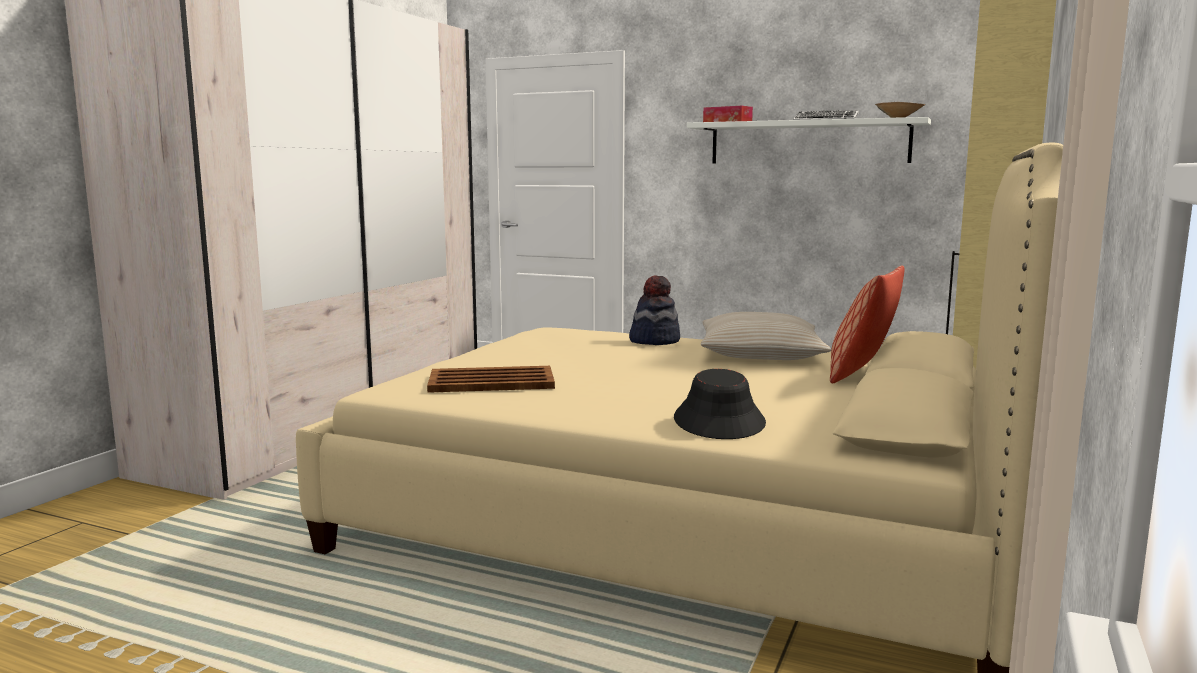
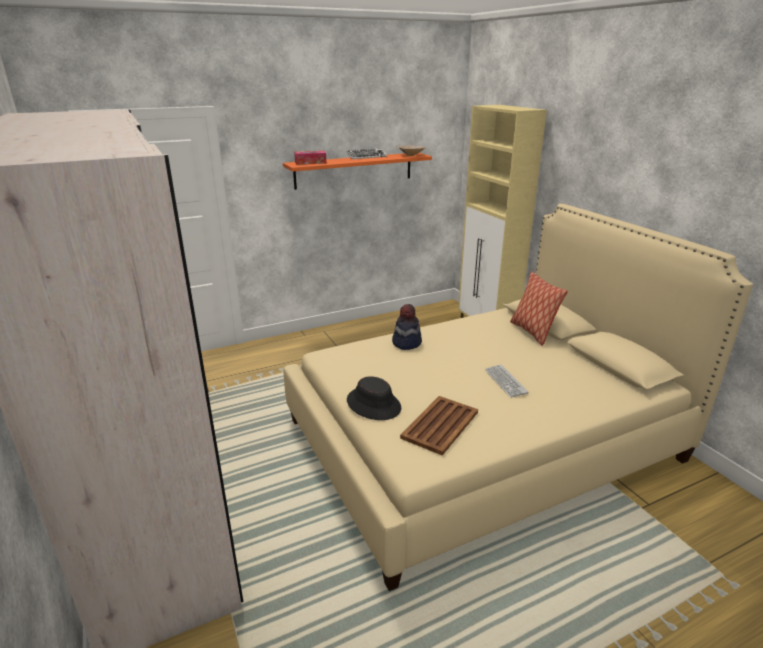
camera: 50 degrees left, 15 degrees up
(667, 385) = (505, 381): none -> keyboard
(719, 421) = (579, 398): black hat -> black hat (374, 404)
(760, 353) = (467, 332): beige pillow -> none
(808, 142) = (354, 170): white shelf -> orange shelf

